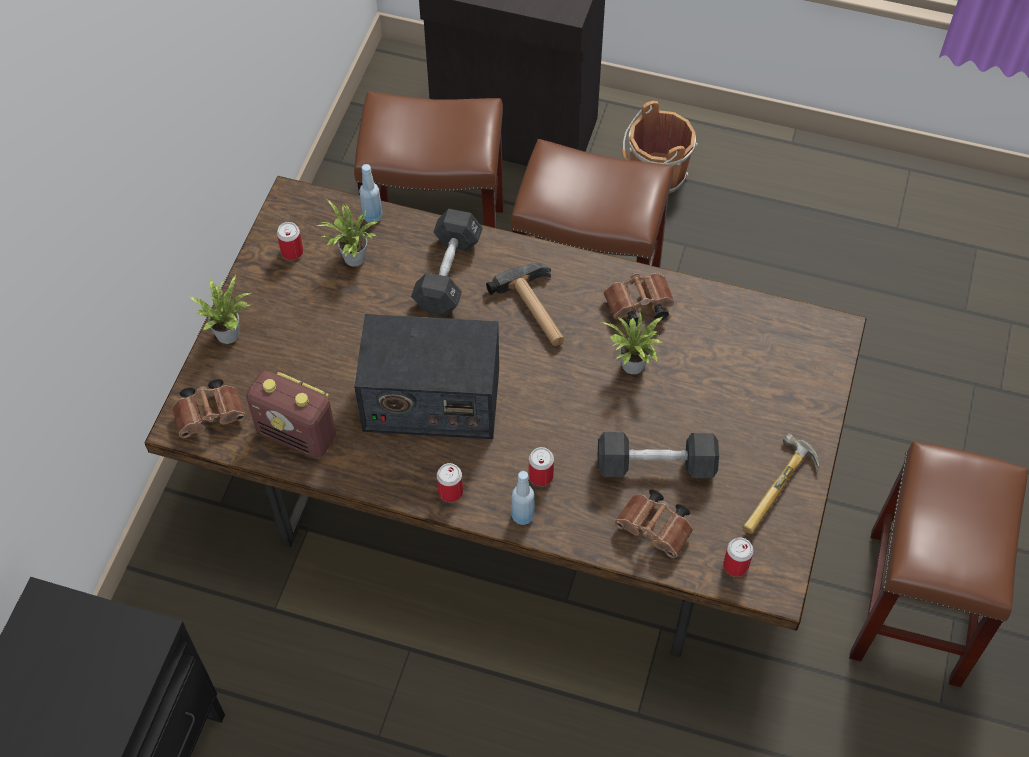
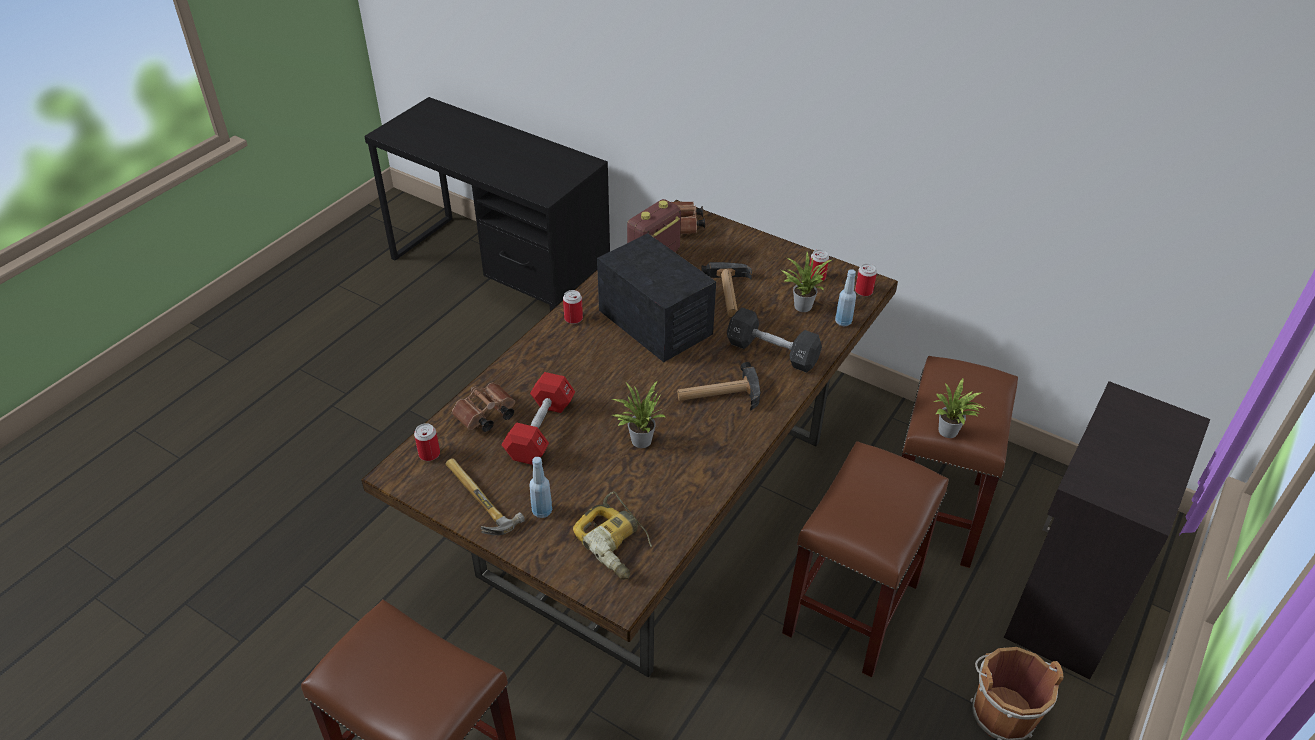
camera: 105 degrees right, 15 degrees down
(230, 332) = (751, 241): potted plant -> potted plant (950, 433)
(351, 335) = (729, 294): none -> hammer
(430, 399) = (656, 322): radio -> radio turned 120 degrees clockwise
(523, 516) = (535, 349): blue bottle -> blue bottle (542, 511)
(540, 476) = (563, 365): can -> can (863, 291)
(637, 307) = (700, 458): brown binoculars -> none
(655, 465) = (540, 430): black dumbbell -> red dumbbell
(776, 351) = (616, 542): none -> power drill

